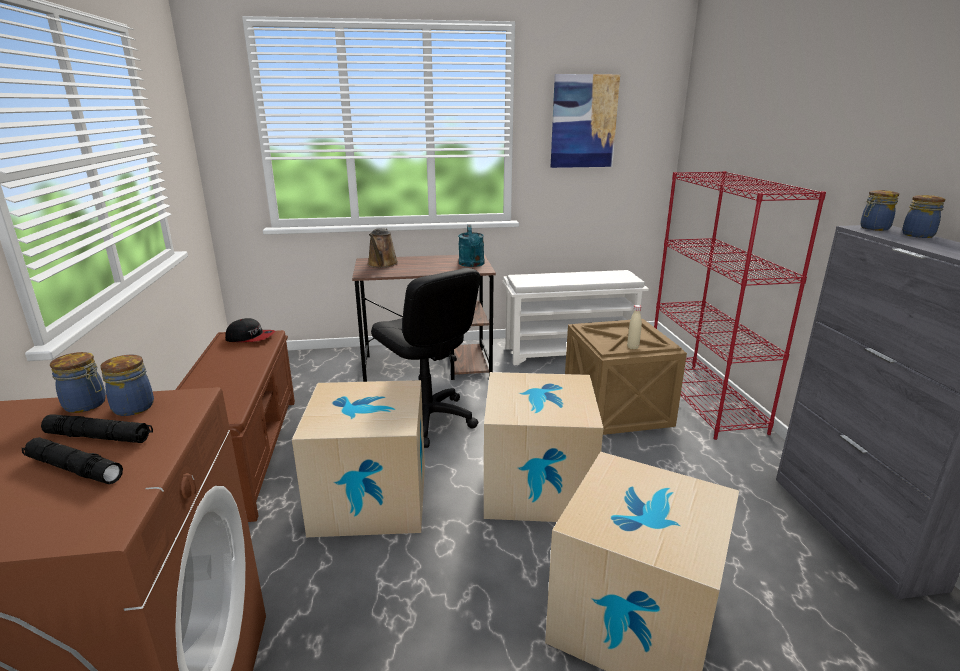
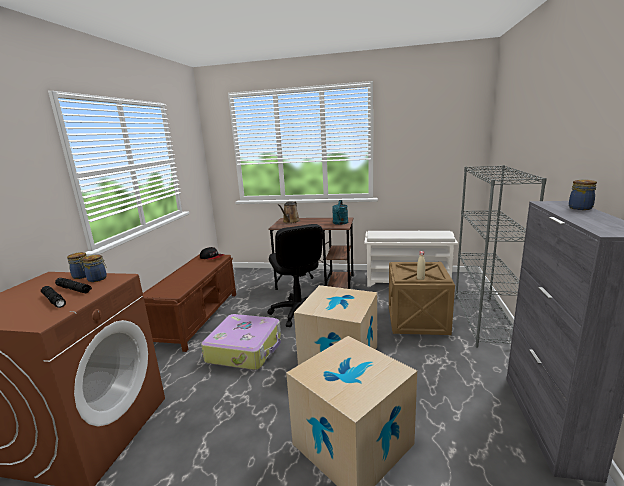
camera: 20 degrees right, 5 degrees down
(370, 498) = (245, 349): cardboard box -> suitcase
(583, 121) = (419, 136): picture -> none
(704, 399) = (484, 320): red bookcase -> grey bookcase
(873, 228) = (554, 203): jar -> none

